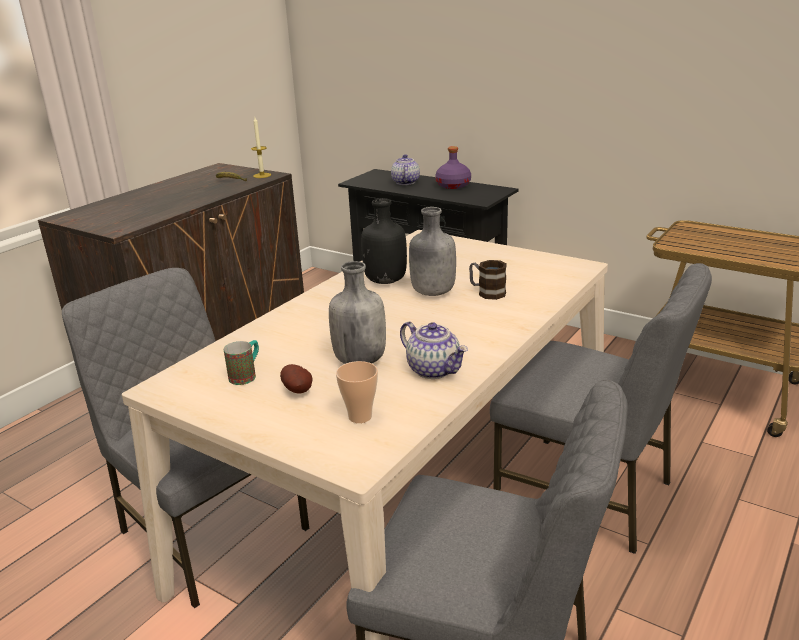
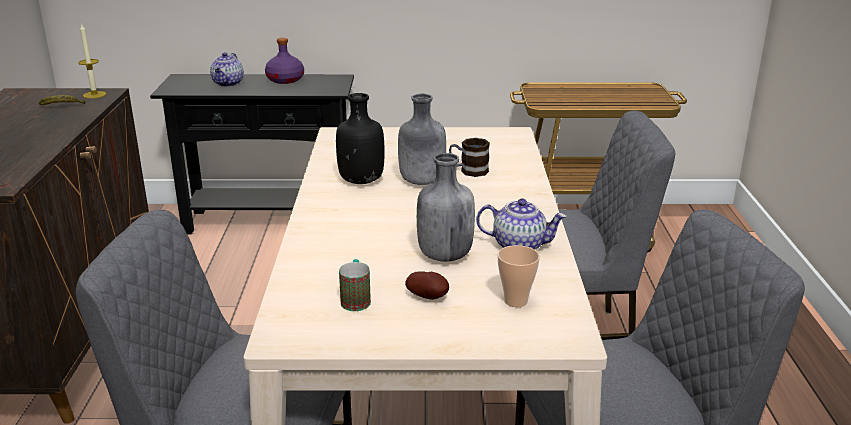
camera: 35 degrees left, 0 degrees up
(405, 182) = (228, 83): teapot -> teapot turned 135 degrees counterclockwise

